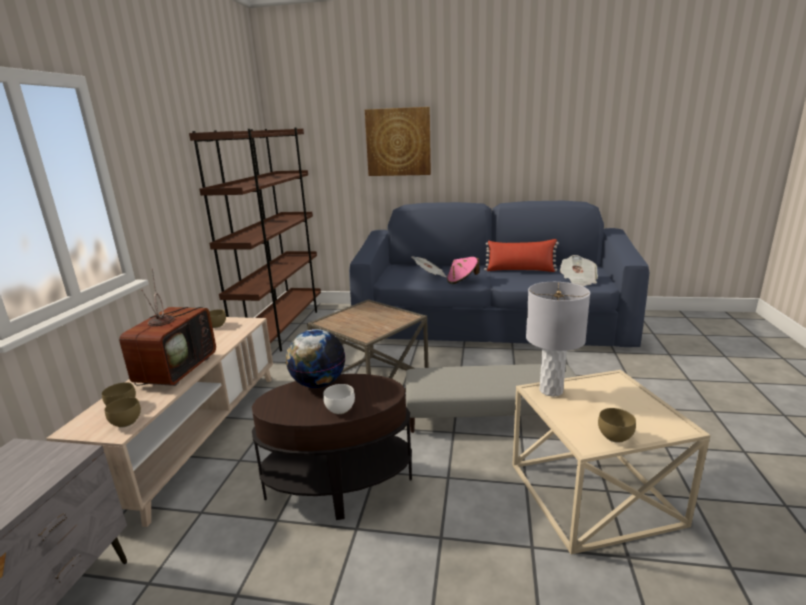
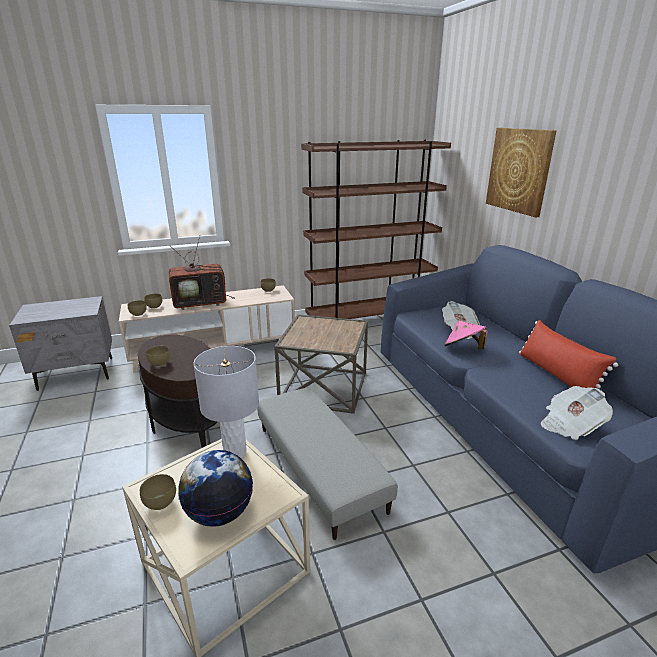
camera: 60 degrees right, 5 degrees up
(318, 384) = (192, 346): globe -> globe (219, 513)
(339, 409) = (160, 363): white bowl -> brown bowl

